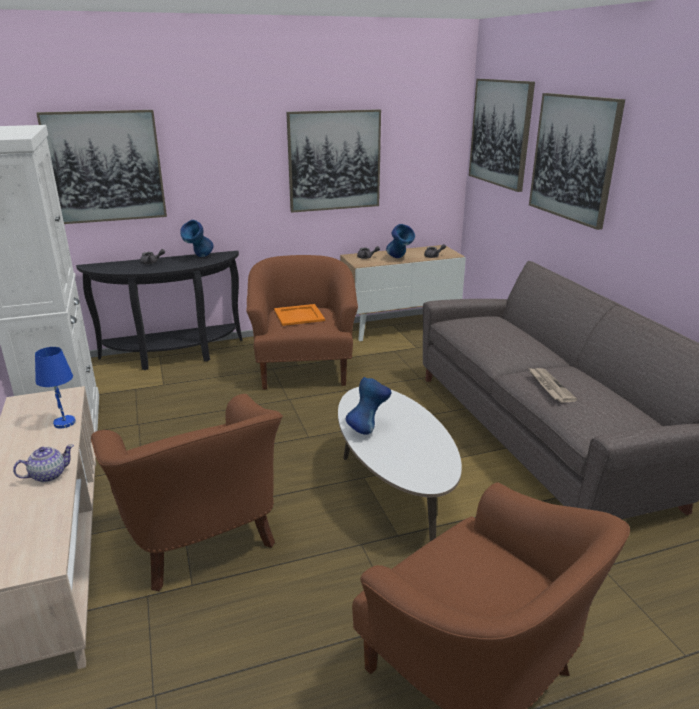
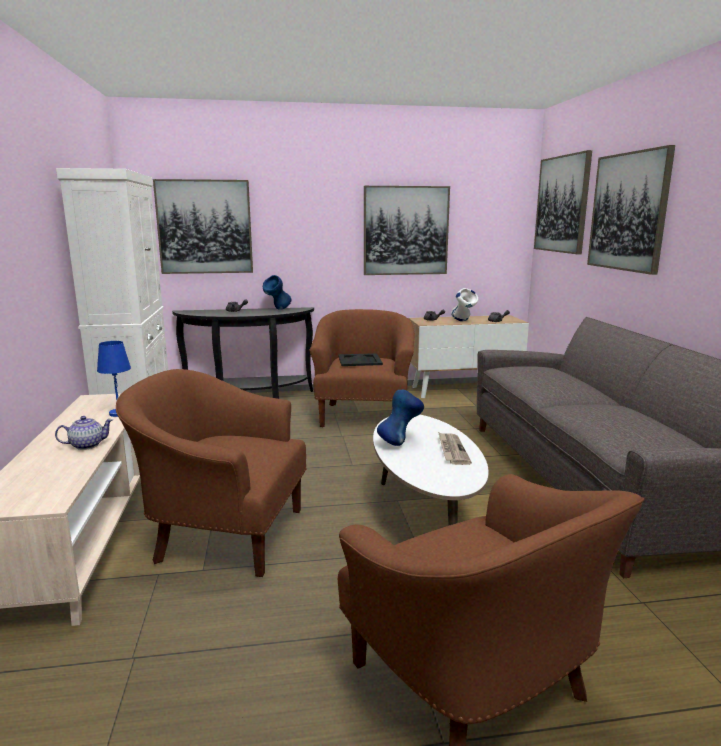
camera: 10 degrees right, 10 degrees down
(201, 539) = (224, 534): brown armchair -> brown armchair turned 120 degrees clockwise
(298, 315) = (359, 360): orange tray -> black tray
(399, 258) = (463, 321): blue vase -> white vase
(549, 386) = (592, 414): newspaper -> newspaper (452, 450)

